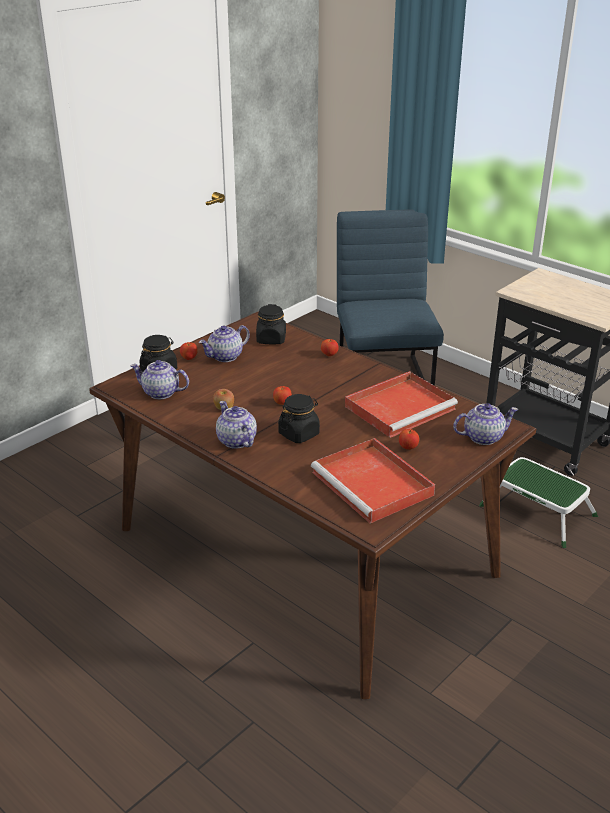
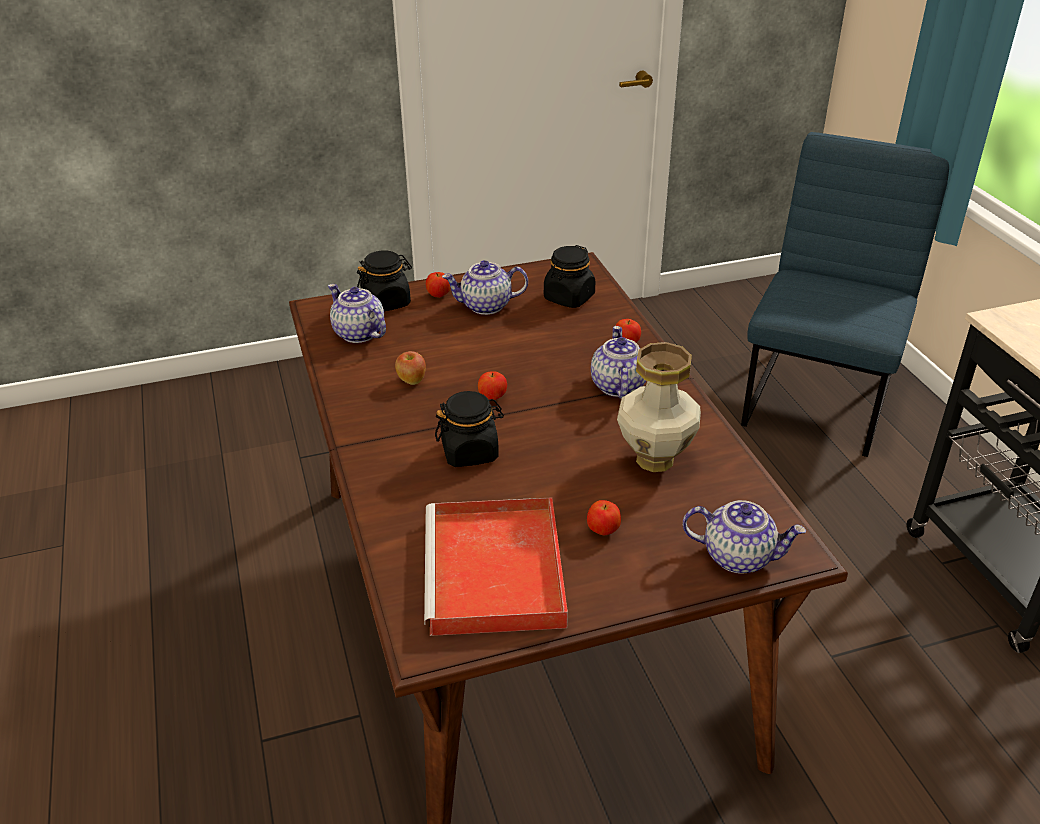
camera: 30 degrees right, 5 degrees up
(236, 441) = (380, 433): teapot -> teapot (617, 385)
(401, 407) = (655, 459): red tray -> vase
(537, 511) = (913, 689): green step ladder -> none

